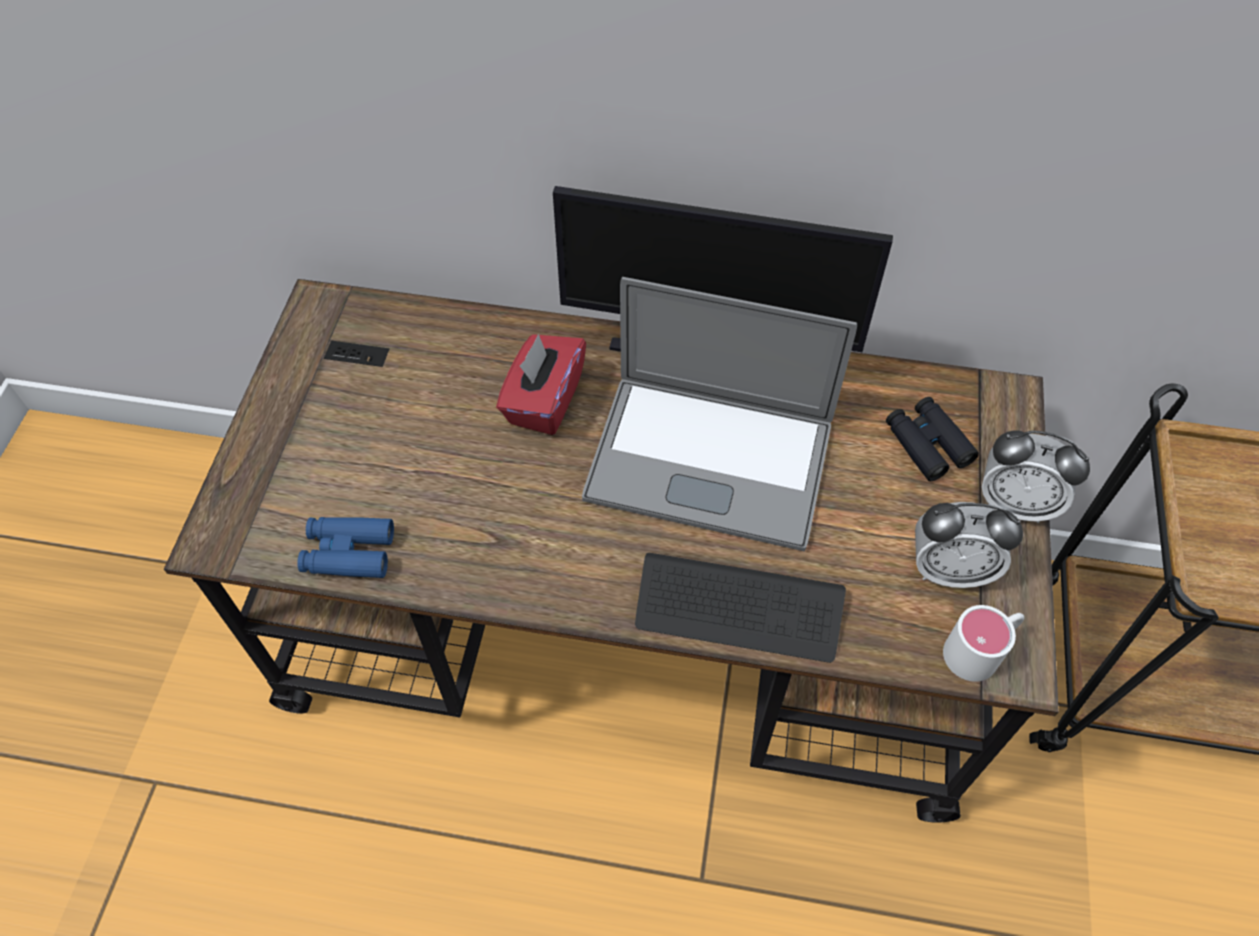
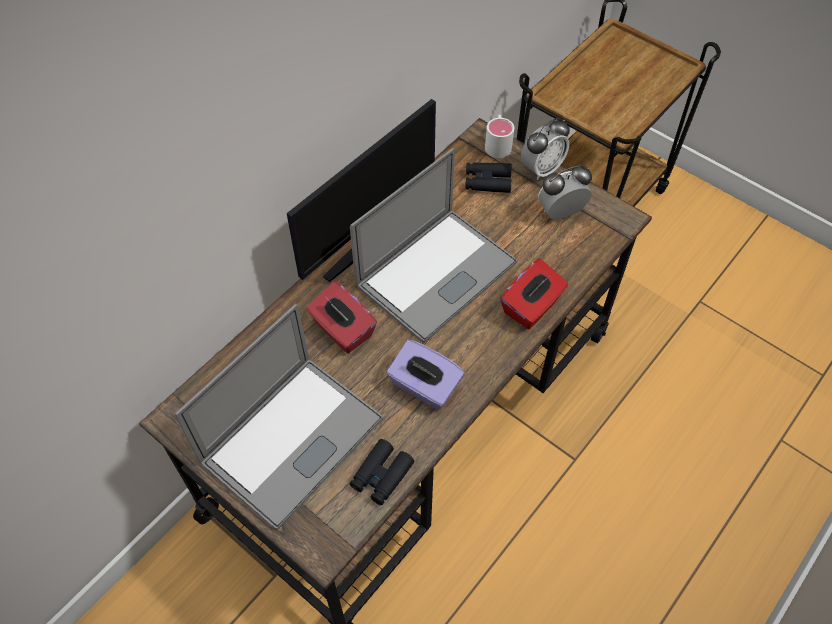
camera: 60 degrees left, 0 degrees up
(348, 552) = (381, 475): blue binoculars -> black binoculars
(350, 431) = (292, 440): none -> laptop
(512, 536) = (424, 387): none -> purple tissue box
(738, 609) = (532, 306): keyboard -> red tissue box
(949, 569) = (560, 213): alarm clock -> alarm clock turned 150 degrees counterclockwise
(981, 649) = (608, 225): white mug -> white mug (498, 143)

